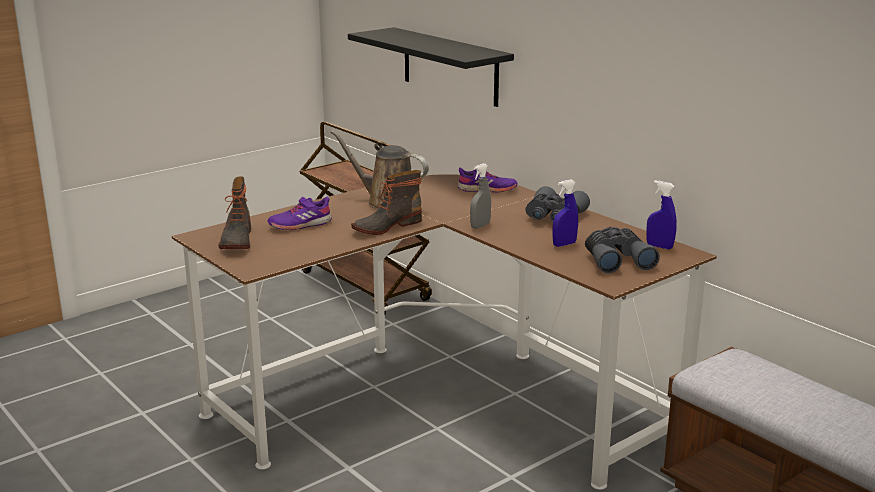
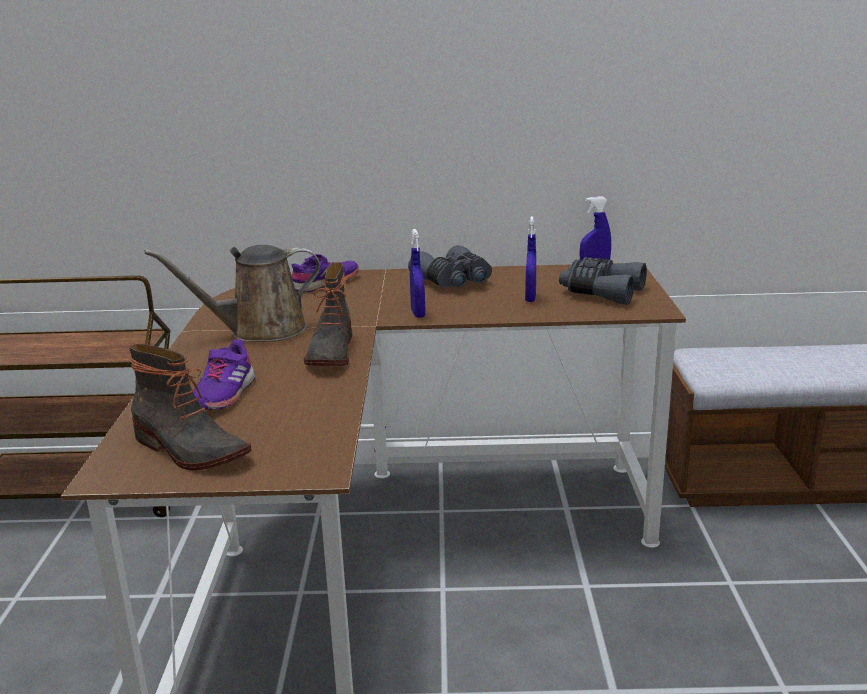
camera: 50 degrees left, 0 degrees up
(450, 66) = (179, 145): black shelf -> none
(480, 226) = (418, 313): grey spray bottle -> blue spray bottle

